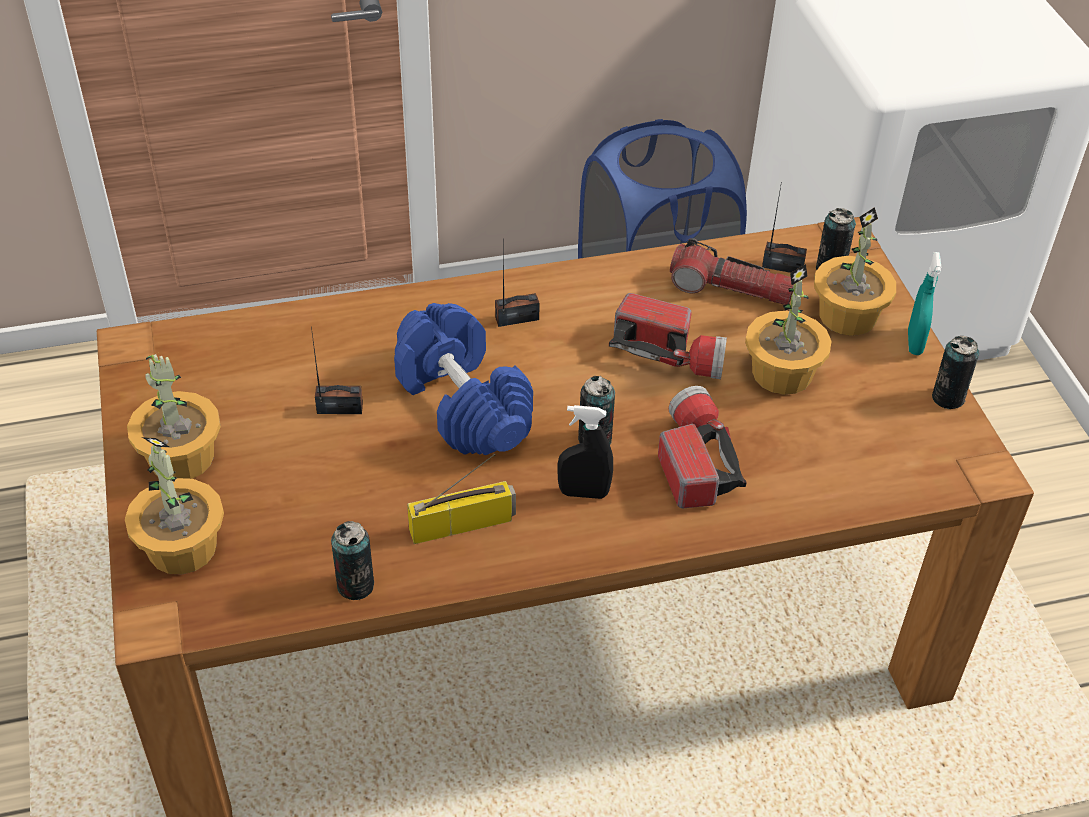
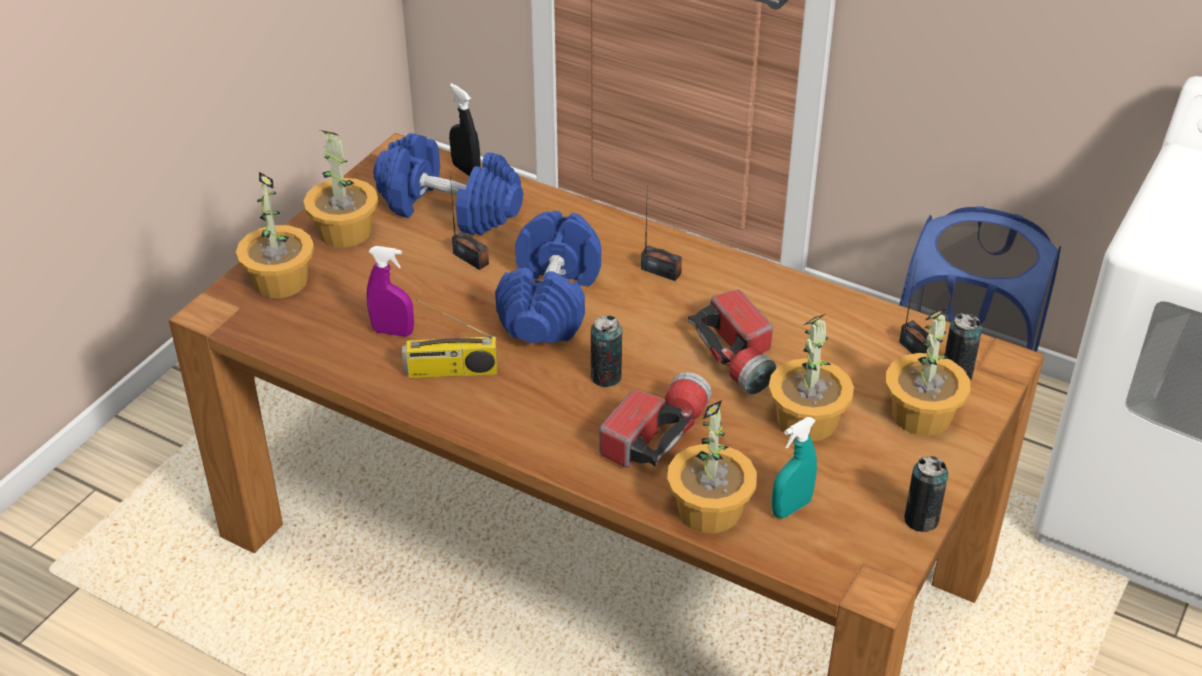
camera: 45 degrees right, 5 degrees down
(254, 373) = (448, 208): none -> blue dumbbell
(355, 585) = (342, 364): can -> none
(361, 523) = (393, 332): none -> purple spray bottle
(462, 523) = (451, 371): radio -> radio turned 150 degrees clockwise
(583, 493) = (551, 404): black spray bottle -> black spray bottle (466, 170)
(730, 290) = (849, 342): flashlight -> none
(811, 494) = (711, 509): none -> potted plant
(914, 343) = (951, 466): turquoise spray bottle -> turquoise spray bottle (791, 508)

